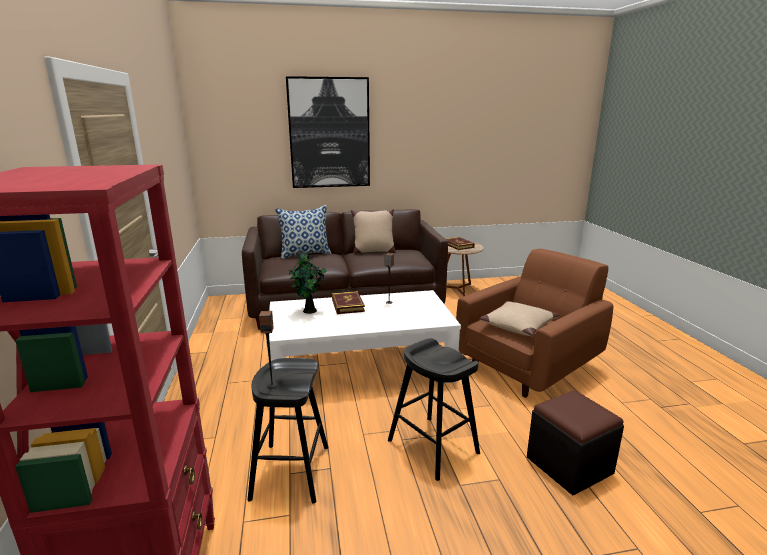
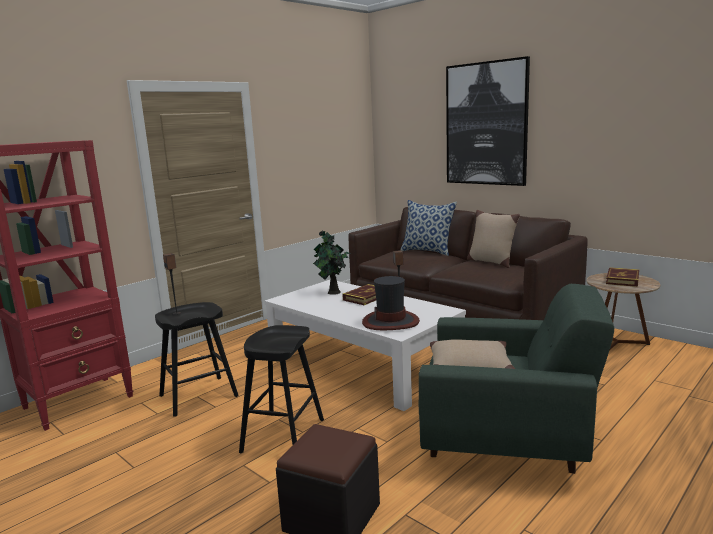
camera: 55 degrees right, 5 degrees down
(417, 315) = (391, 321): none -> hat
(529, 365) = (507, 439): brown armchair -> green armchair

